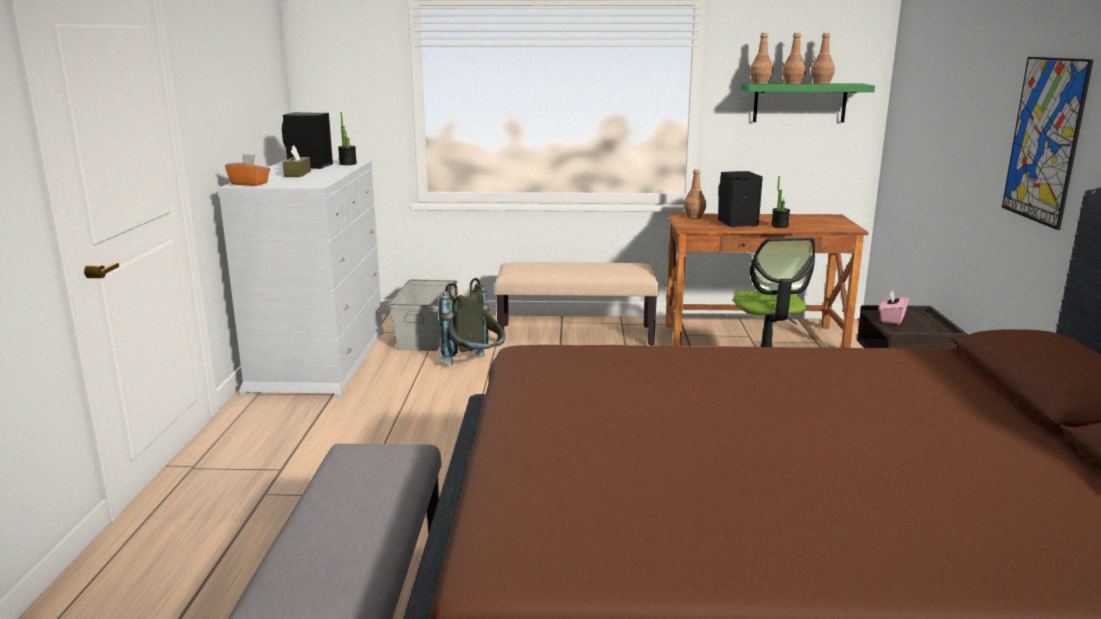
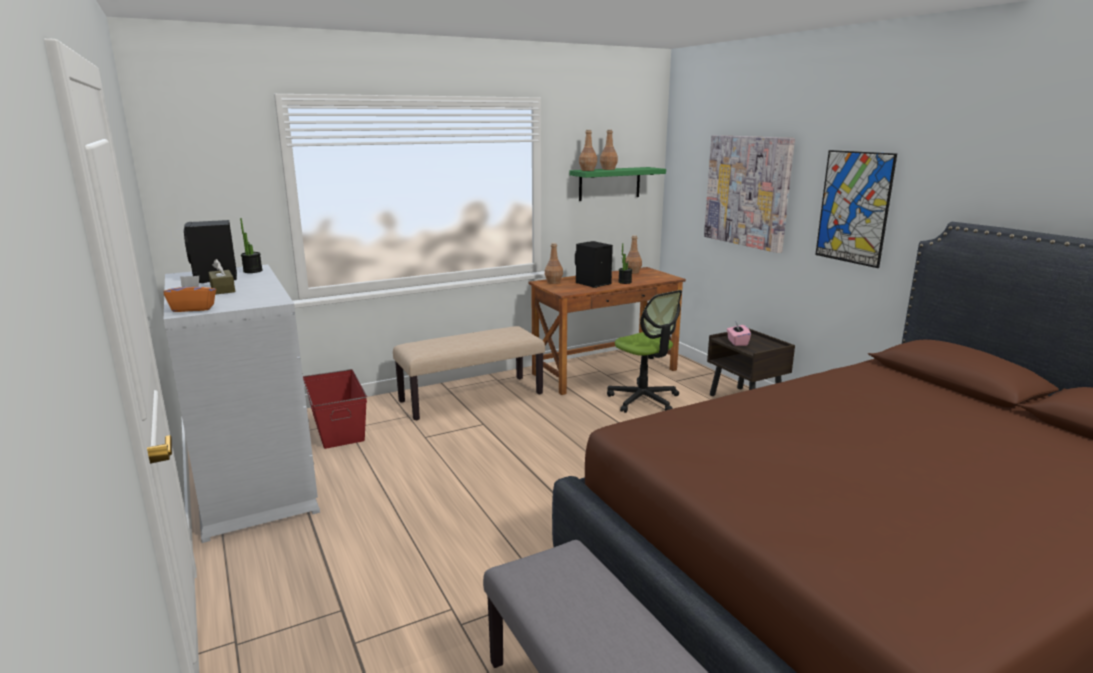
camera: 30 degrees left, 0 degrees up
(427, 335) = (338, 427): grey storage box -> red storage box
(476, 366) = (417, 446): grey backpack -> none
(821, 83) = (626, 168): brown bottle -> brown bottle (633, 272)
(953, 117) = (747, 191): none -> picture

